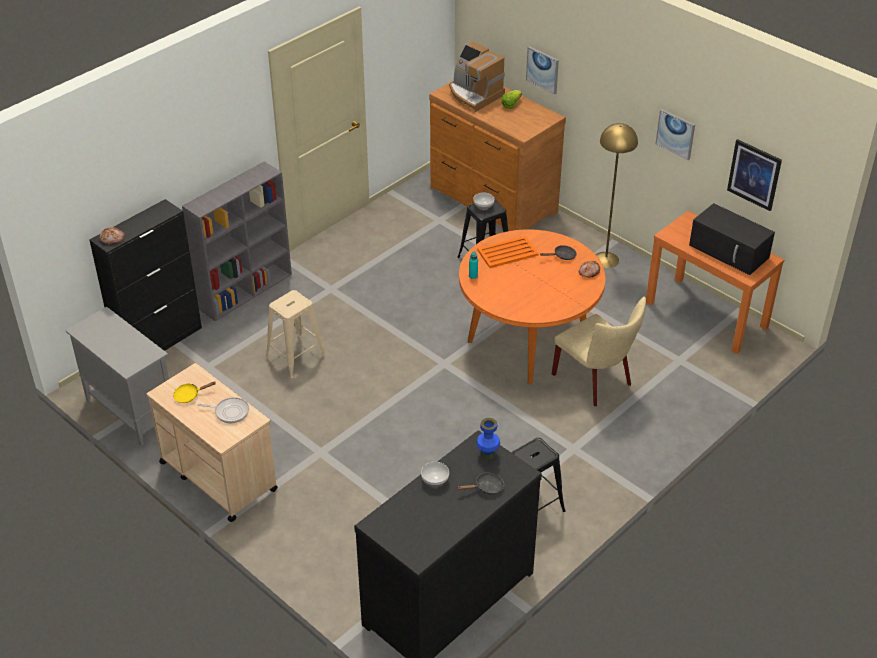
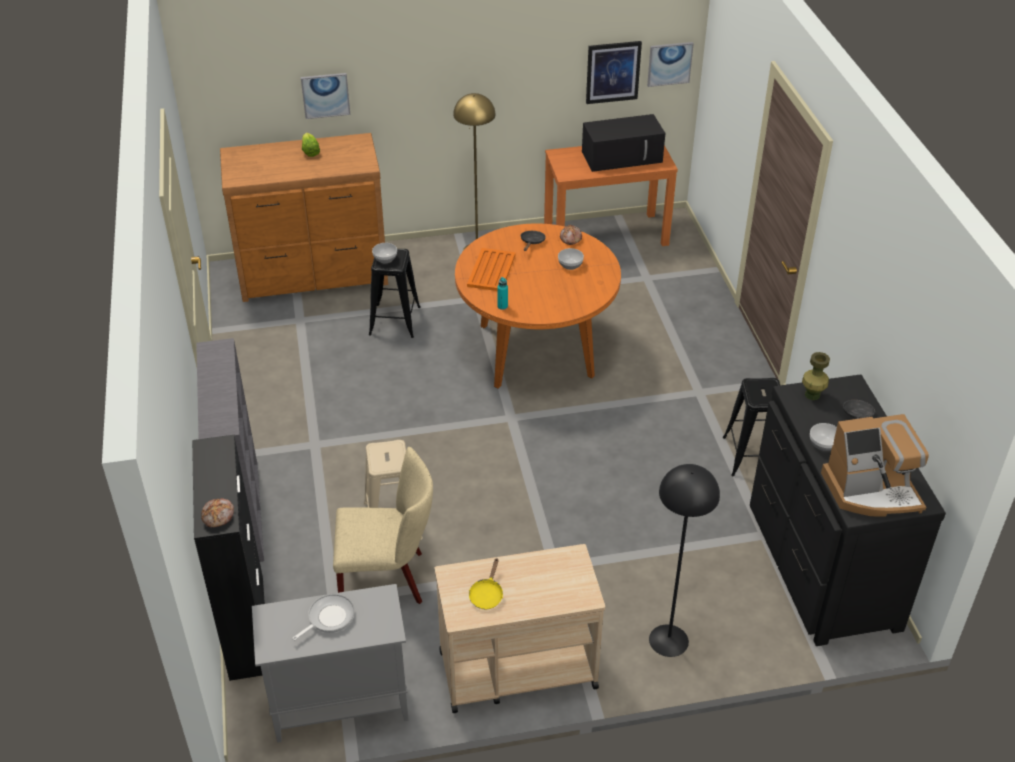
camera: 55 degrees left, 0 degrees up
(230, 412) = (545, 571): frying pan -> frying pan (329, 618)
(302, 540) = (669, 640): none -> black floor lamp
(474, 94) = (264, 163): coffee machine -> coffee machine (871, 491)
(487, 454) = (812, 394): blue vase -> green vase
(556, 286) = (570, 265): none -> bowl
(596, 381) = (627, 336): beige chair -> beige chair (388, 578)
(675, 134) = (514, 78): picture -> picture (669, 63)

